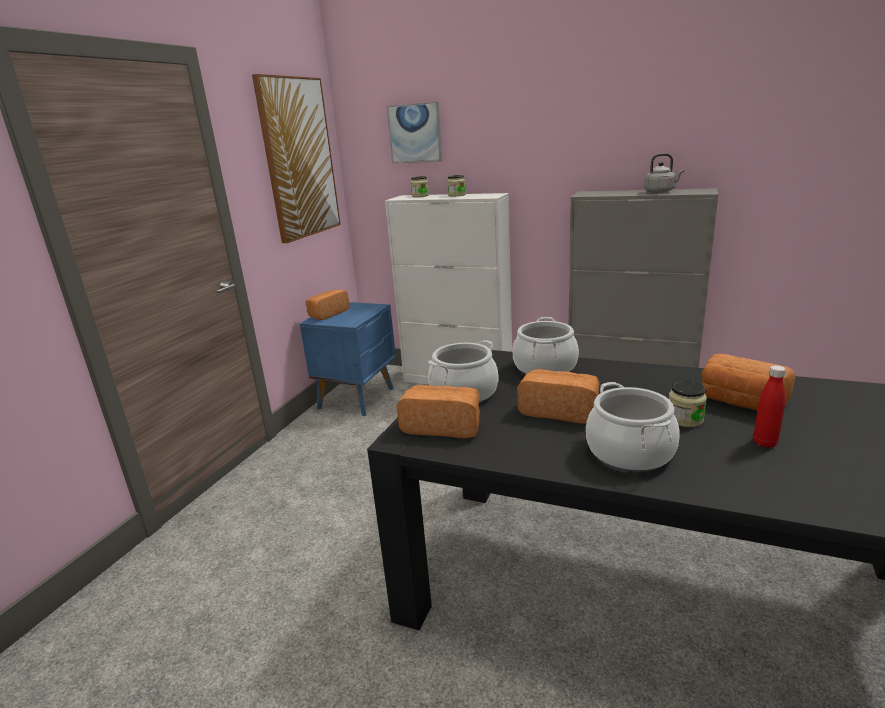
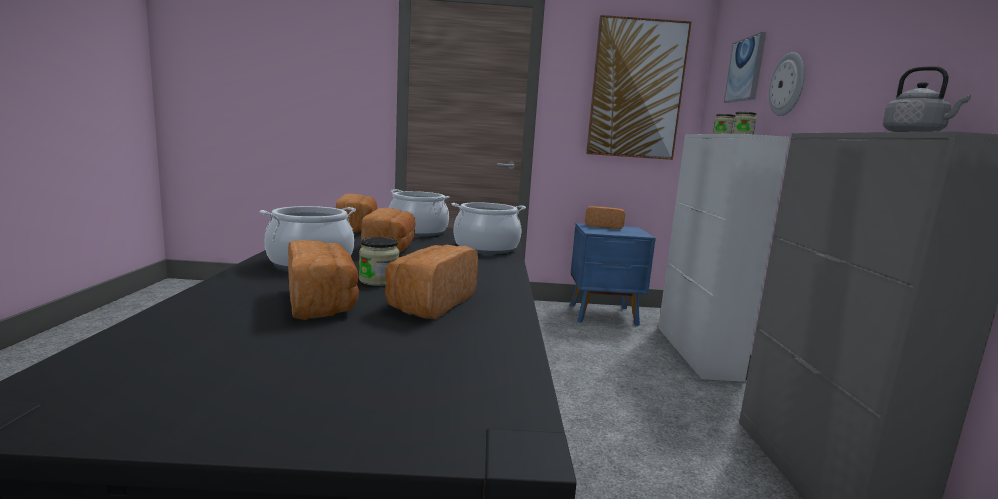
camera: 65 degrees right, 10 degrees down
(488, 151) = (788, 84): none -> wall clock
(765, 443) = (322, 303): red bottle -> bread

